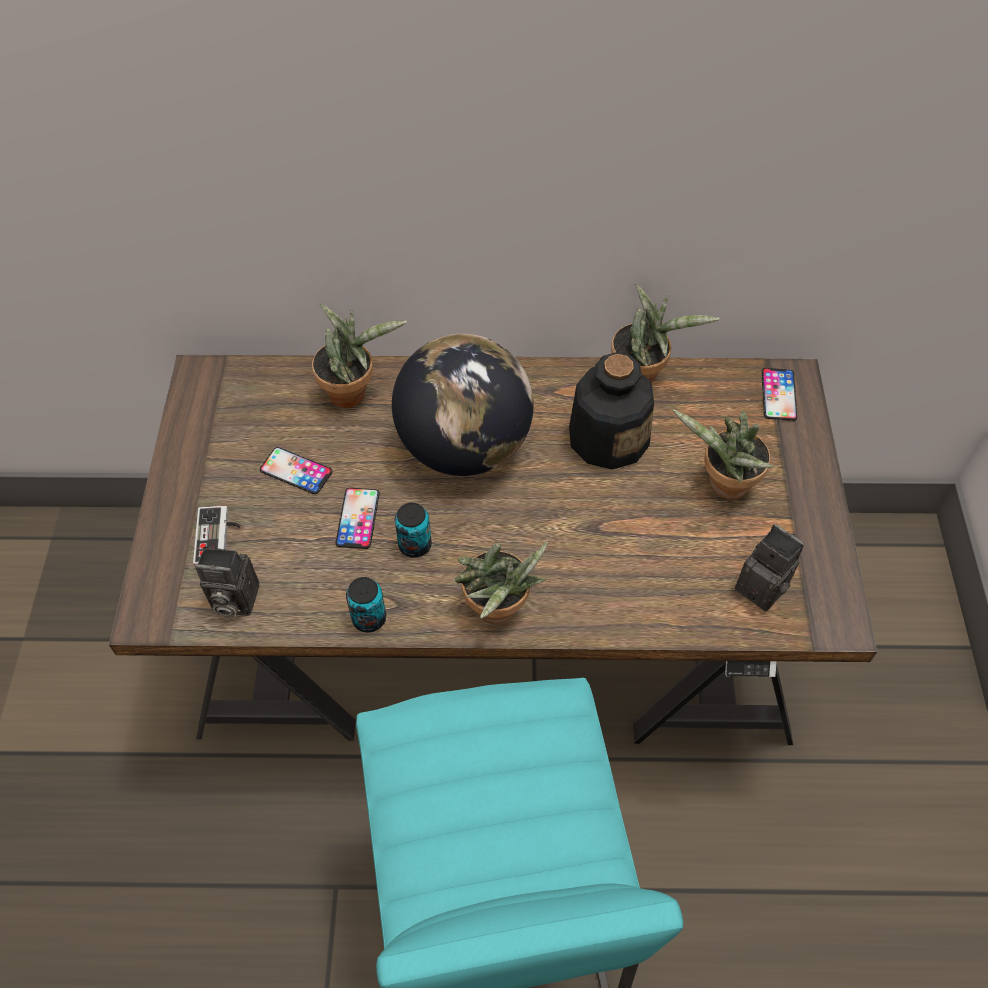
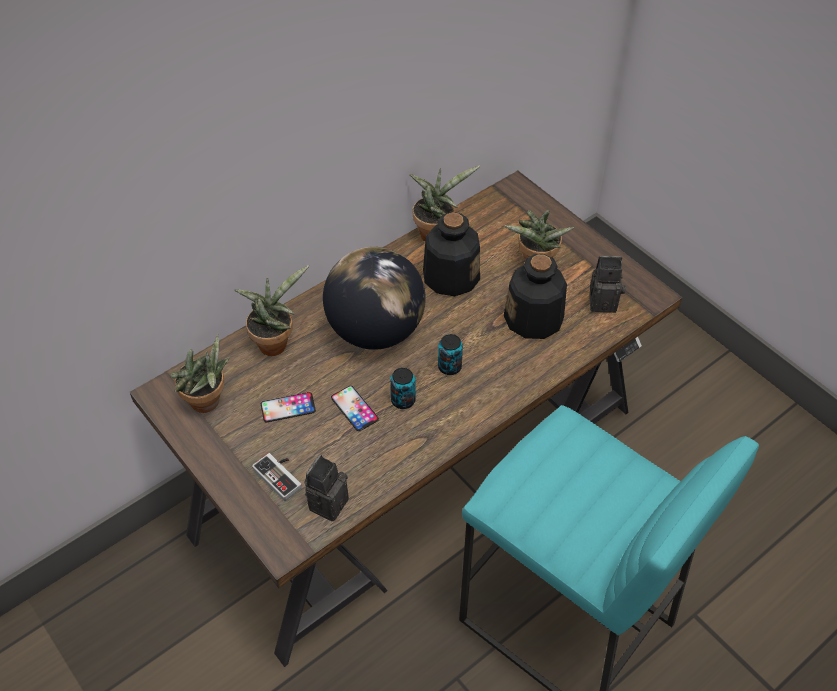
camera: 40 degrees left, 5 degrees down
(232, 600) = (327, 502): camera -> camera turned 150 degrees clockwise
(369, 618) = (418, 455): can -> can (449, 367)
(498, 612) = (485, 403): potted plant -> potted plant (209, 403)
(655, 551) = (534, 318): none -> bottle
(778, 394) = (516, 200): phone -> none

